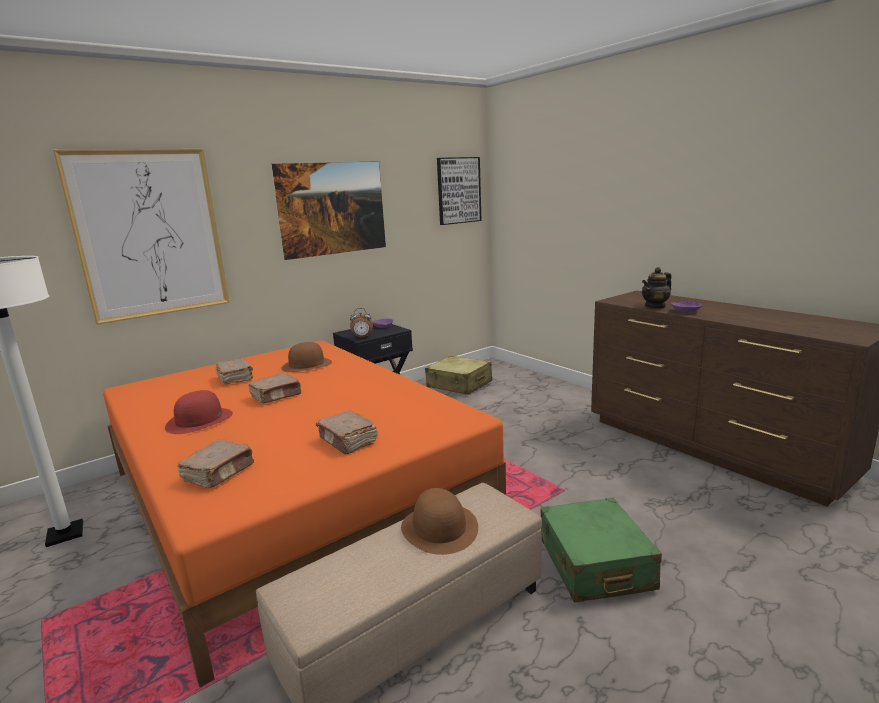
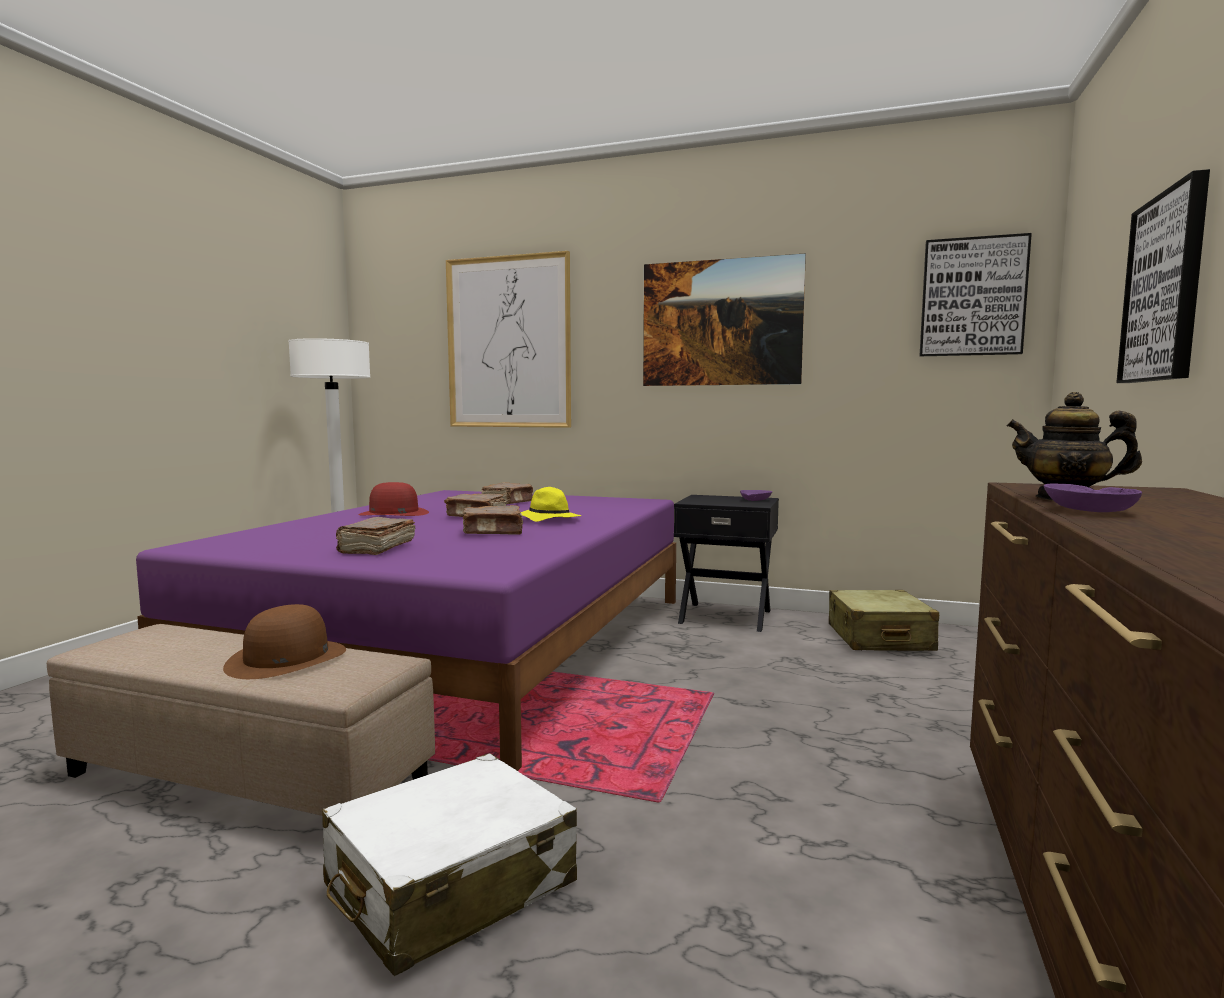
camera: 55 degrees right, 10 degrees down
(219, 473) = (280, 535): brown book -> brown book (494, 532)
(292, 494) = (467, 643): orange bed -> purple bed
(306, 365) = (579, 508): brown hat -> none
(332, 379) = (548, 519): none -> yellow hat
(362, 337) = (695, 502): alarm clock -> none
(595, 564) = (450, 886): green suitcase -> white suitcase
(603, 208) = (1165, 288): none -> picture

